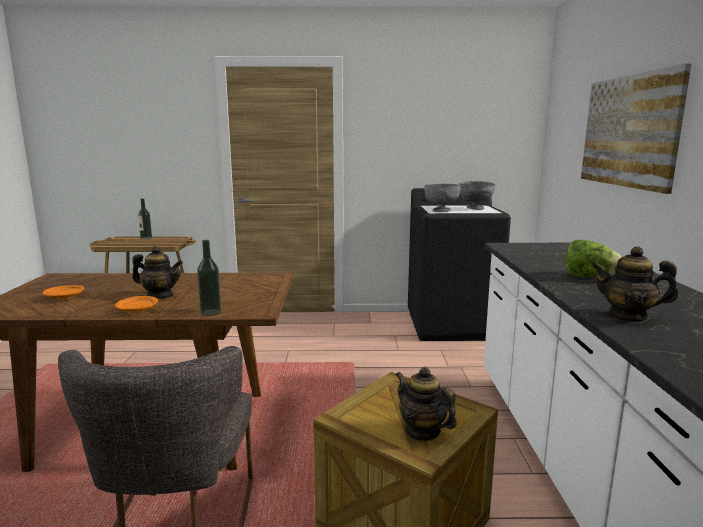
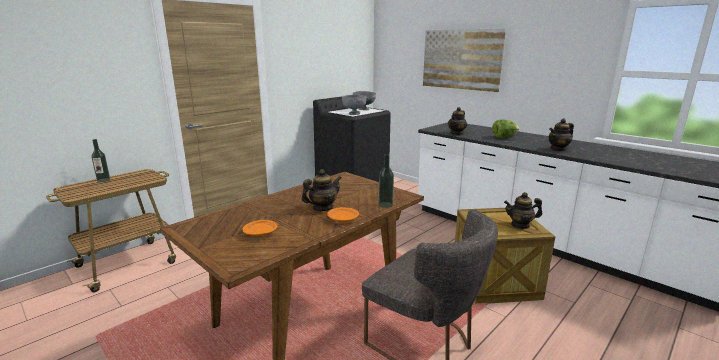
camera: 45 degrees left, 5 degrees up
(523, 257) = (456, 133): none -> teapot

